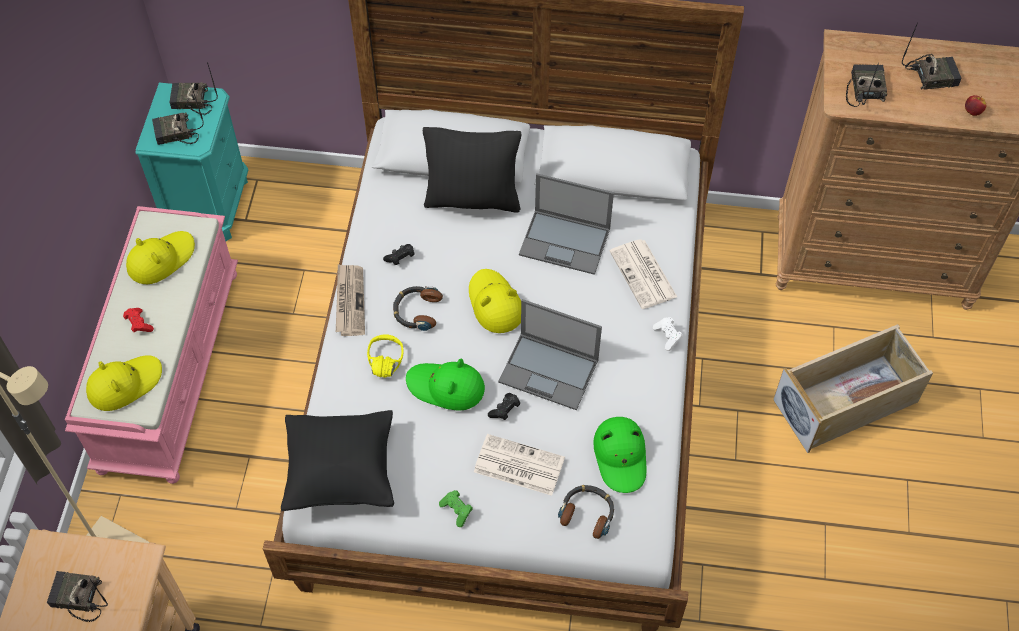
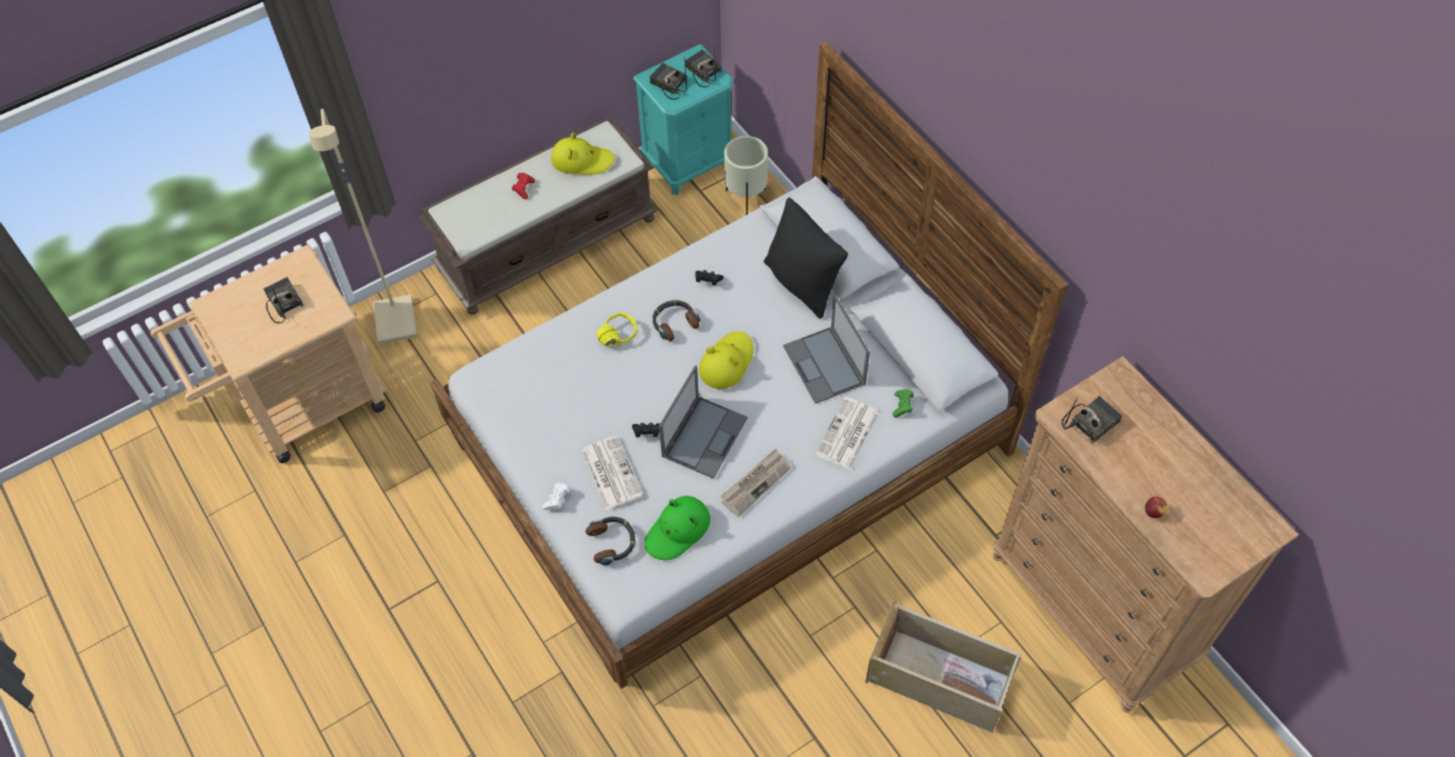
camera: 50 degrees right, 0 degrees up
(124, 384) = (474, 217): yellow hat -> none
(168, 367) = (548, 243): pink bench -> brown bench
(290, 195) = (746, 198): none -> beige planter
(341, 473) = (510, 377): black pillow -> none
(349, 301) = (644, 280): newspaper -> newspaper (755, 483)
(446, 387) = (630, 384): green hat -> none
(457, 510) = (542, 463): green game controller -> green game controller (902, 406)
(550, 371) = (705, 436): laptop -> laptop turned 135 degrees counterclockwise
(667, 336) = (809, 488): white game controller -> white game controller (557, 500)
(932, 75) = (1160, 459): radio -> none

